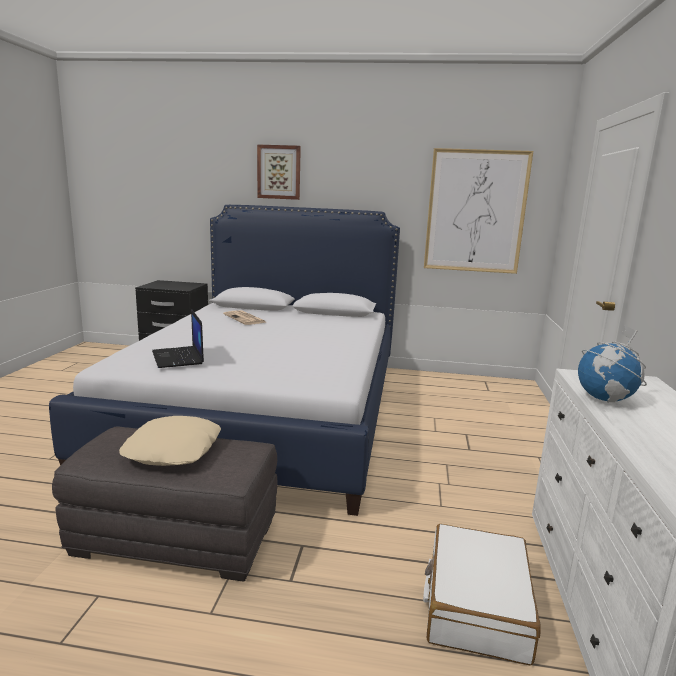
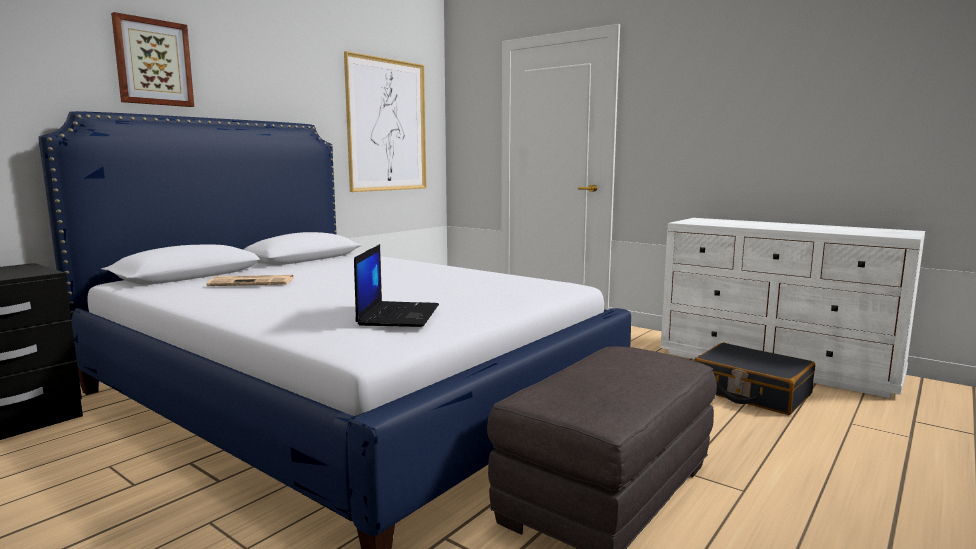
camera: 60 degrees left, 5 degrees down
(174, 450) = (609, 376): beige pillow -> none
(178, 358) = (398, 314): laptop -> laptop turned 90 degrees counterclockwise
(476, 604) = (751, 392): white suitcase -> black suitcase
(606, 399) = (735, 225): globe -> none

